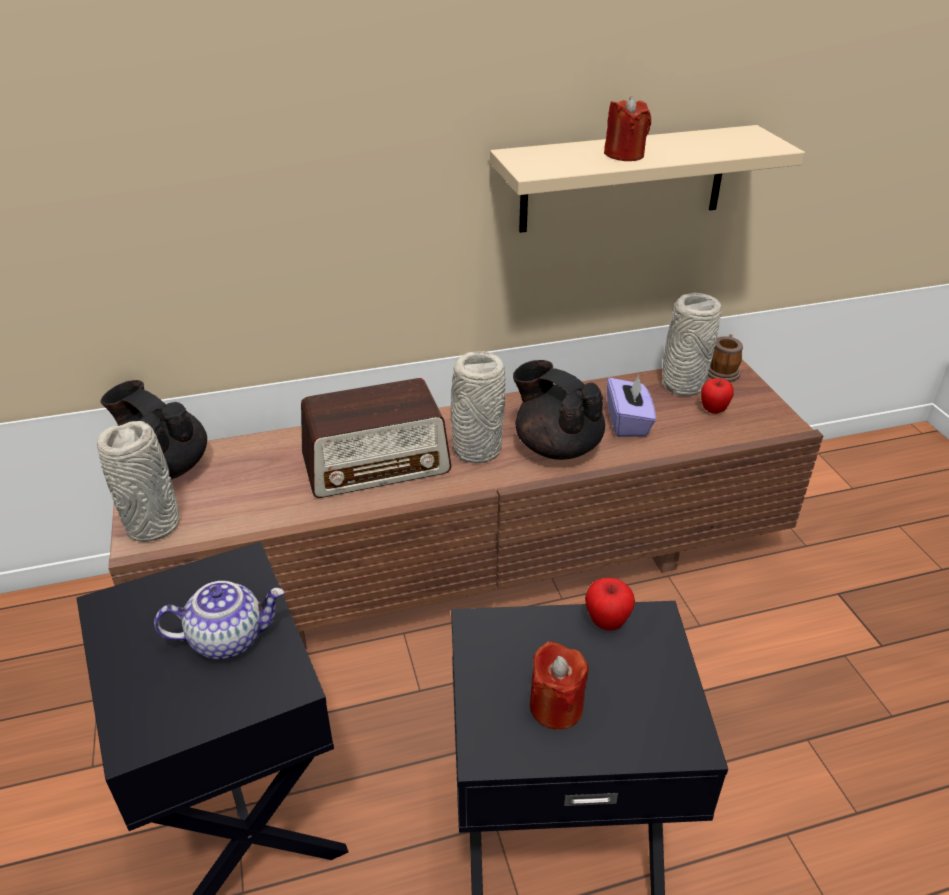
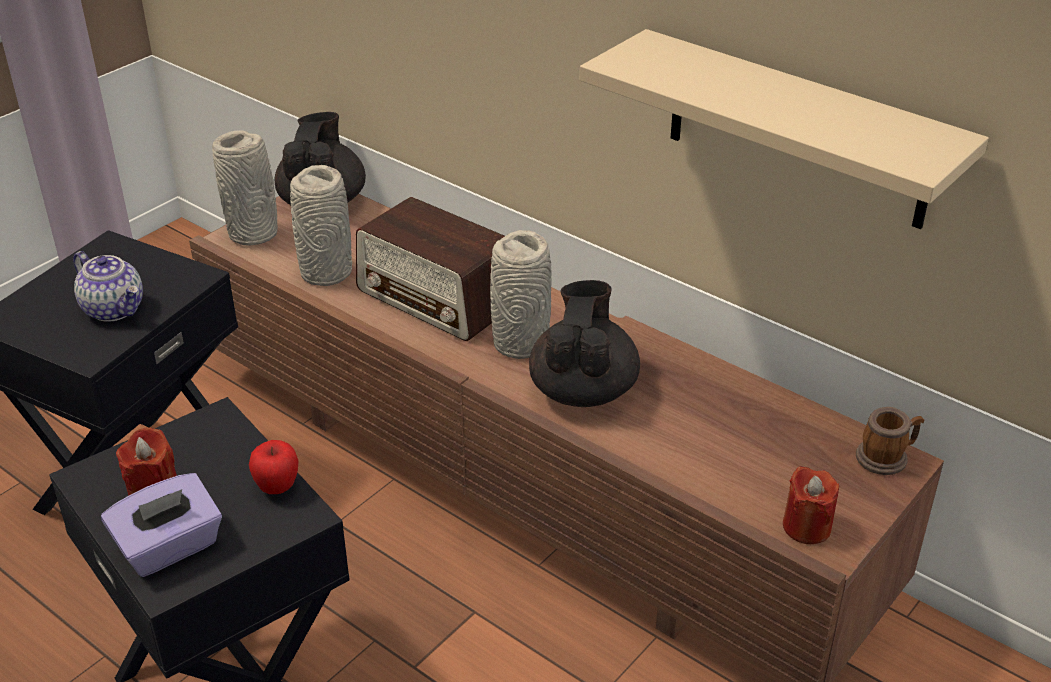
camera: 55 degrees right, 0 degrees up
(624, 155) = (737, 91): red candle -> red candle (806, 527)
(628, 422) = (683, 421): purple tissue box -> purple tissue box (170, 548)
(681, 385) = (810, 435): grey vase -> grey vase (325, 272)
(713, 410) = (788, 477): apple -> none

